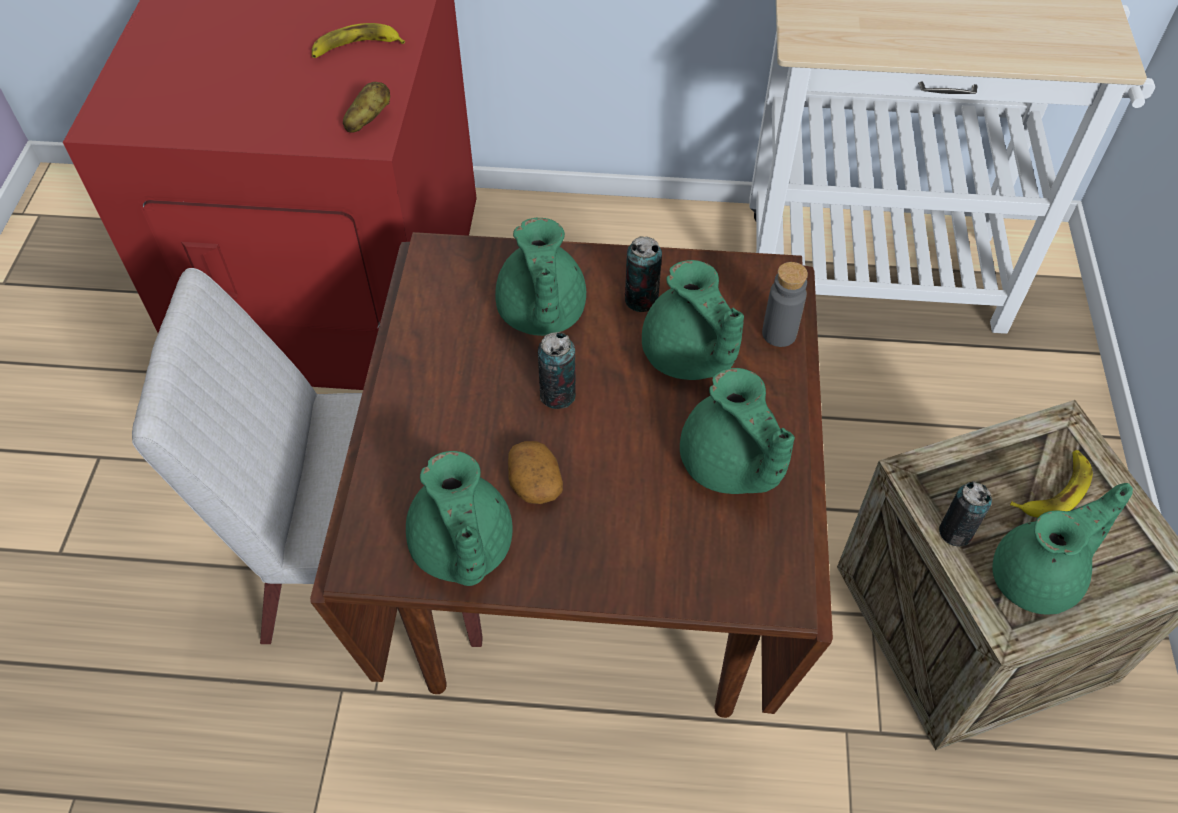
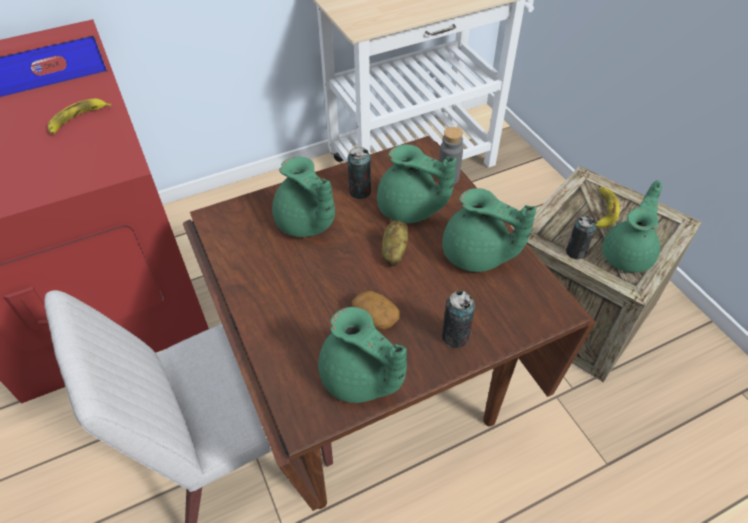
camera: 30 degrees left, 5 degrees down
(368, 120) = (117, 156): potato -> potato (394, 251)
(557, 395) = (351, 263): can -> can (455, 337)

